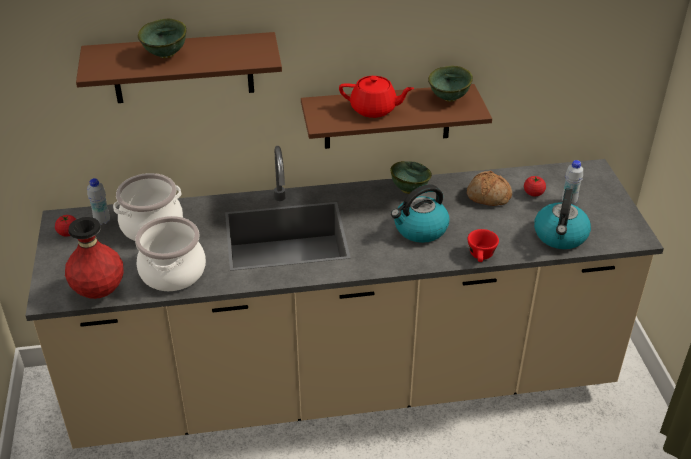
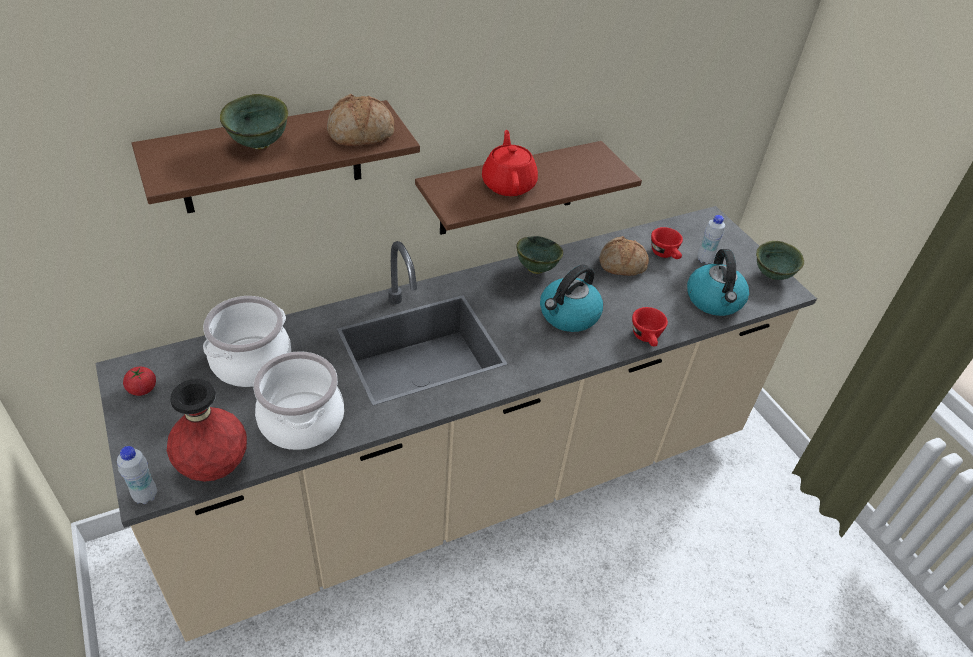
camera: 20 degrees left, 5 degrees up
(102, 221) = (183, 365): white bottle -> white bottle (145, 496)
(241, 54) = (360, 134): none -> bread
(374, 109) = (508, 184): red teapot -> red teapot turned 90 degrees counterclockwise
(450, 98) = (585, 161): green bowl -> green bowl (773, 275)
(533, 193) = (665, 254): tomato -> red cup

